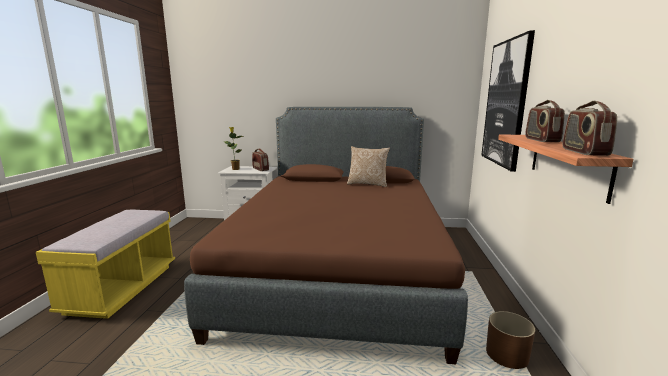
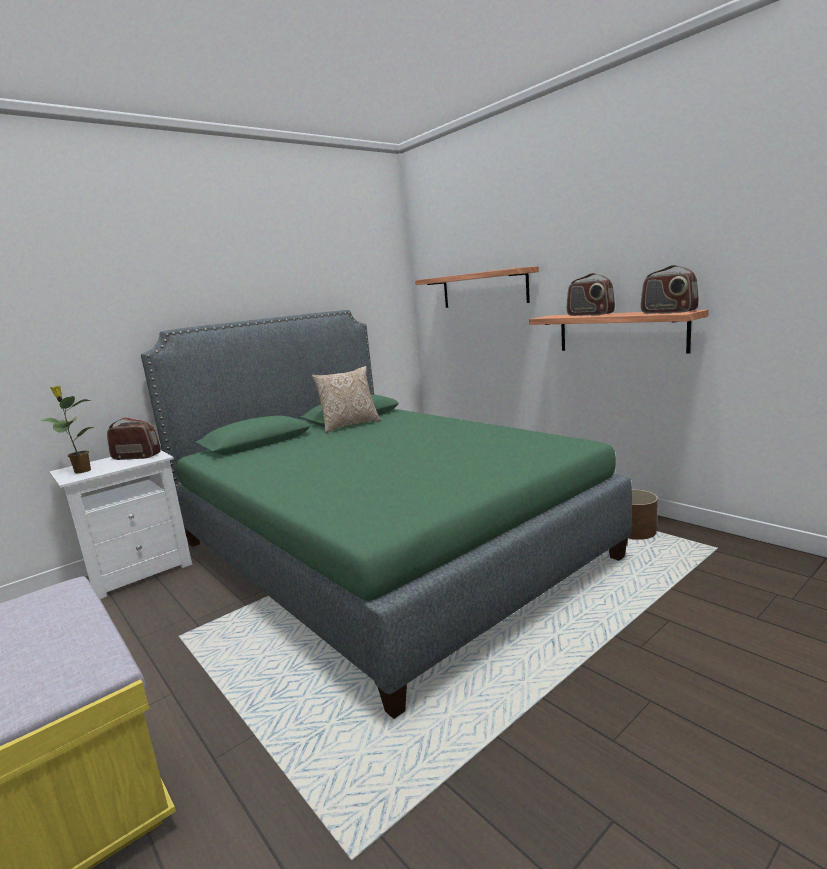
camera: 45 degrees left, 0 degrees up
(338, 267) = (381, 550): brown bed -> green bed
(506, 103) = (483, 289): picture -> shelf

